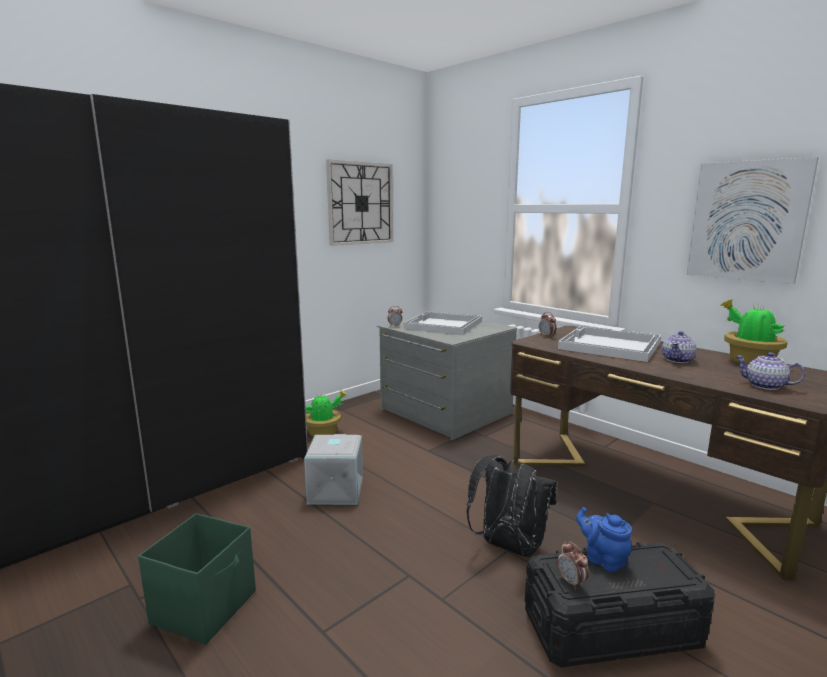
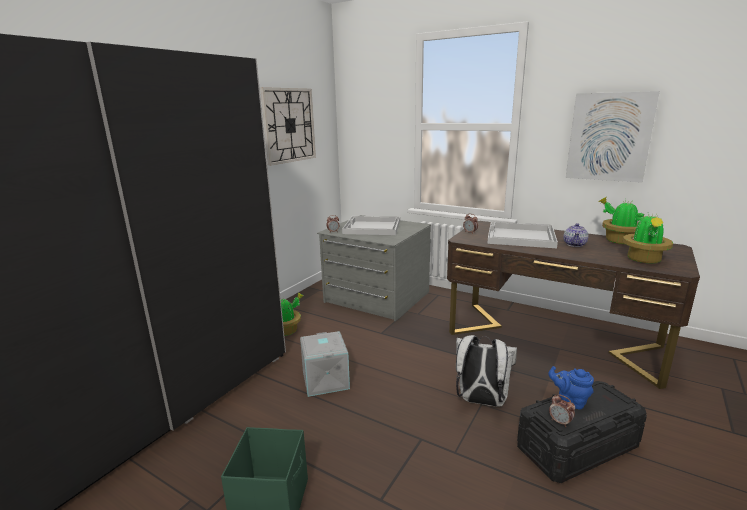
camera: 15 degrees left, 5 degrees up
(508, 547) = (480, 401): black backpack -> white backpack
(765, 386) = (644, 260): teapot -> potted plant

